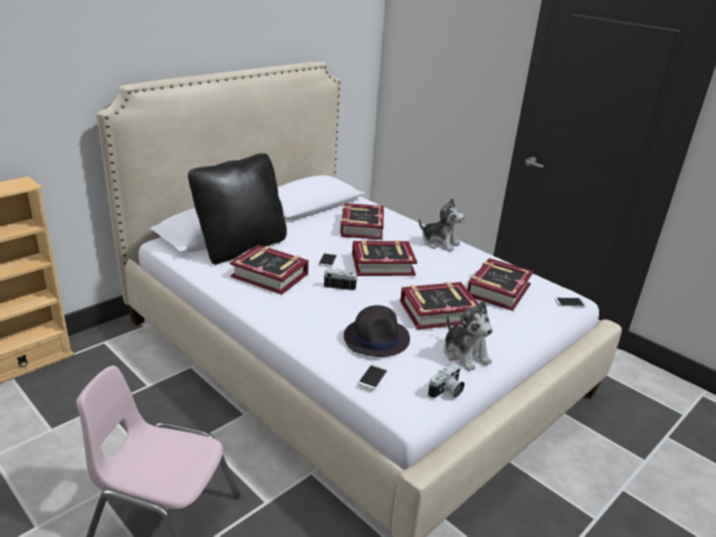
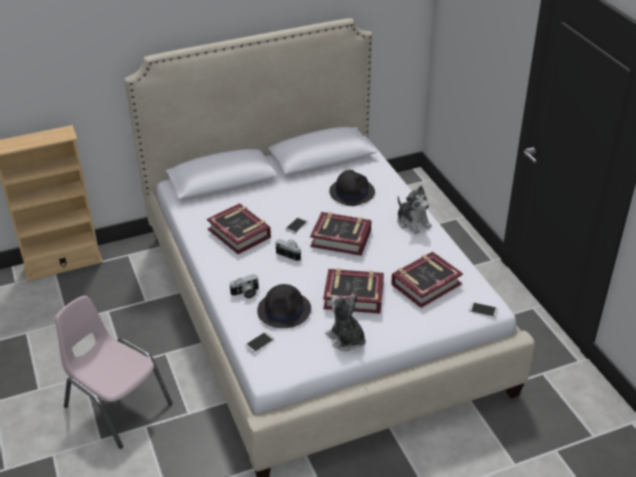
camera: 25 degrees right, 10 degrees up
(241, 247) = (233, 199): black pillow -> none
(361, 227) = (352, 192): book -> black hat
(446, 391) = (307, 366): camera -> camera (245, 293)
(465, 354) = (346, 339): plush toy -> plush toy turned 150 degrees clockwise

